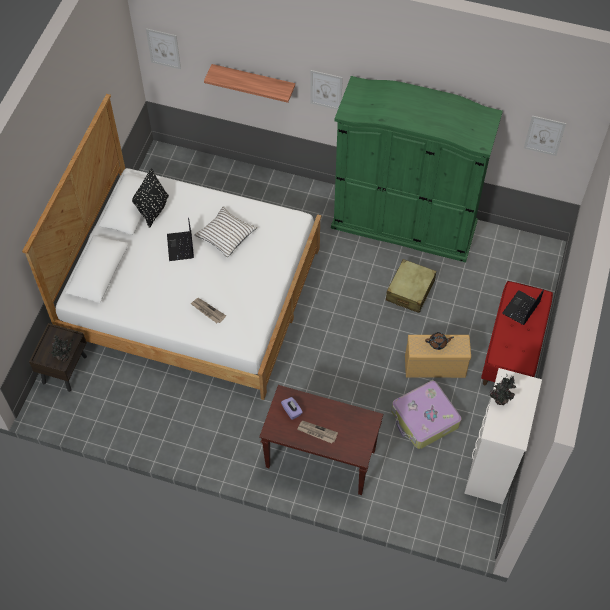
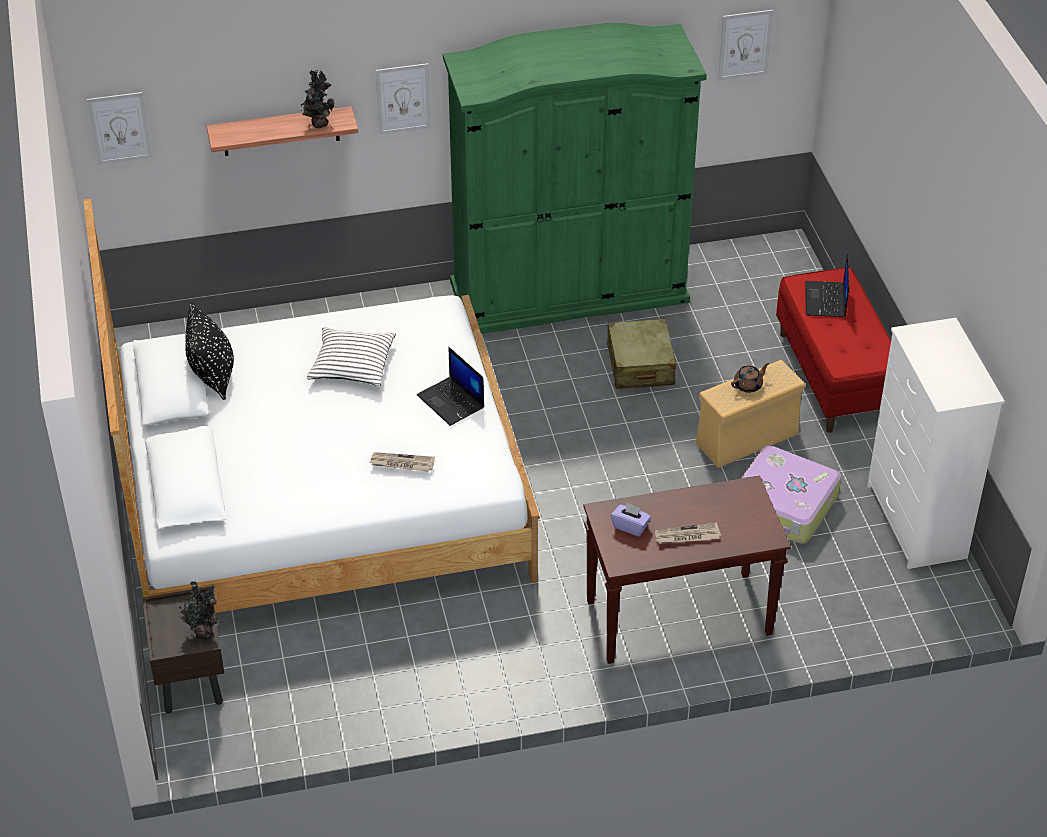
camera: 30 degrees left, 15 degrees down
(181, 246) = (294, 403): laptop -> laptop (452, 402)
(499, 399) = (923, 360): potted plant -> potted plant (318, 123)

